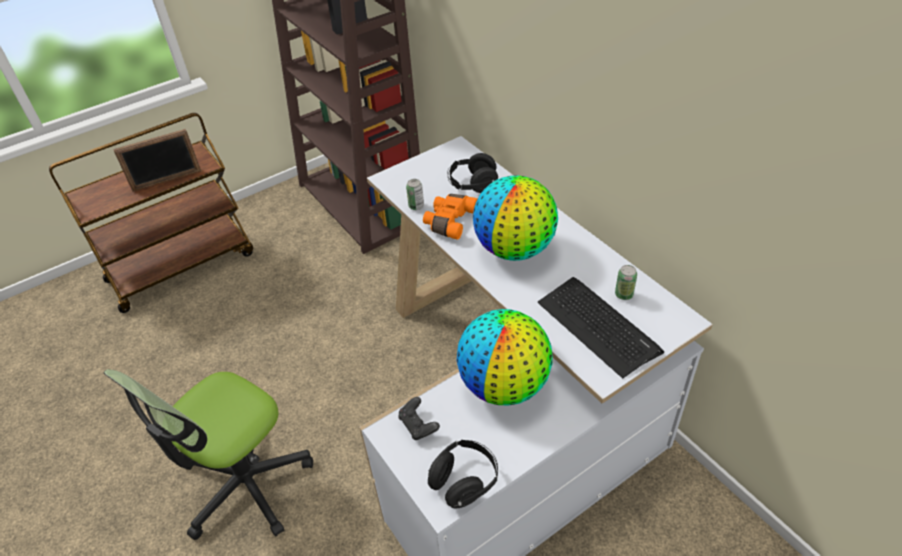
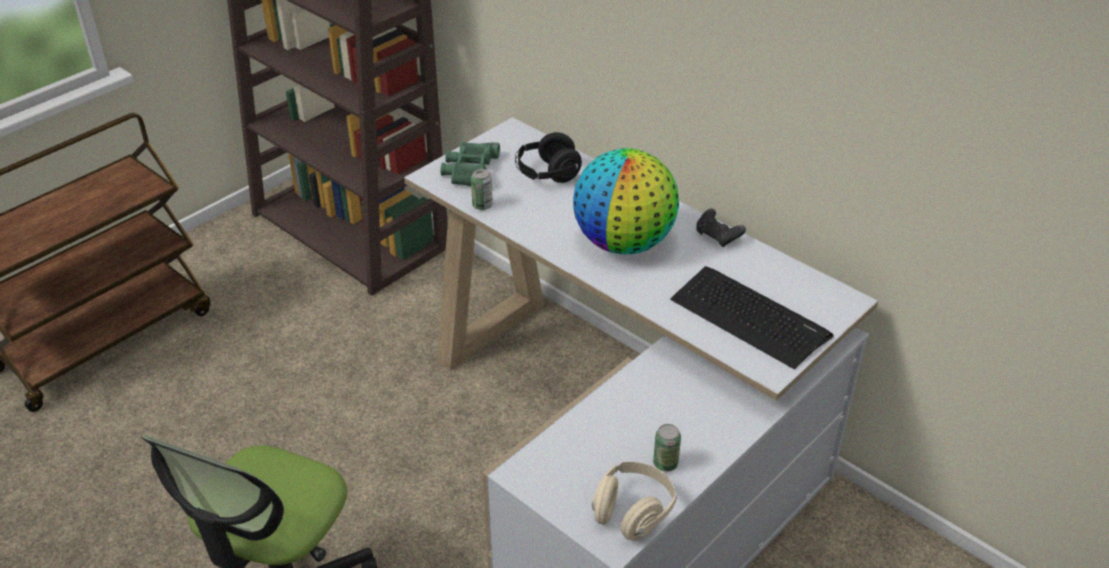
camera: 15 degrees left, 5 degrees down
(167, 180) = (98, 210): picture frame -> none
(416, 176) = (470, 170): none -> green binoculars
(418, 425) = (557, 460): black game controller -> black game controller (718, 236)
(449, 221) = (531, 219): orange binoculars -> none
(464, 481) = (632, 512): black headphones -> beige headphones
(504, 385) = (649, 402): globe -> none
(624, 294) = (769, 280): can -> can (665, 464)

